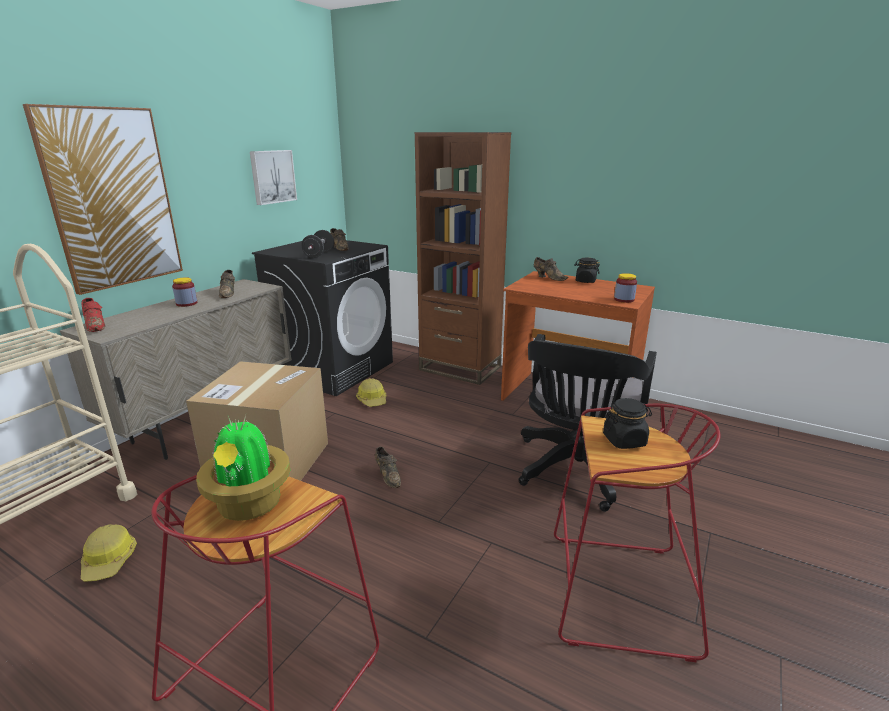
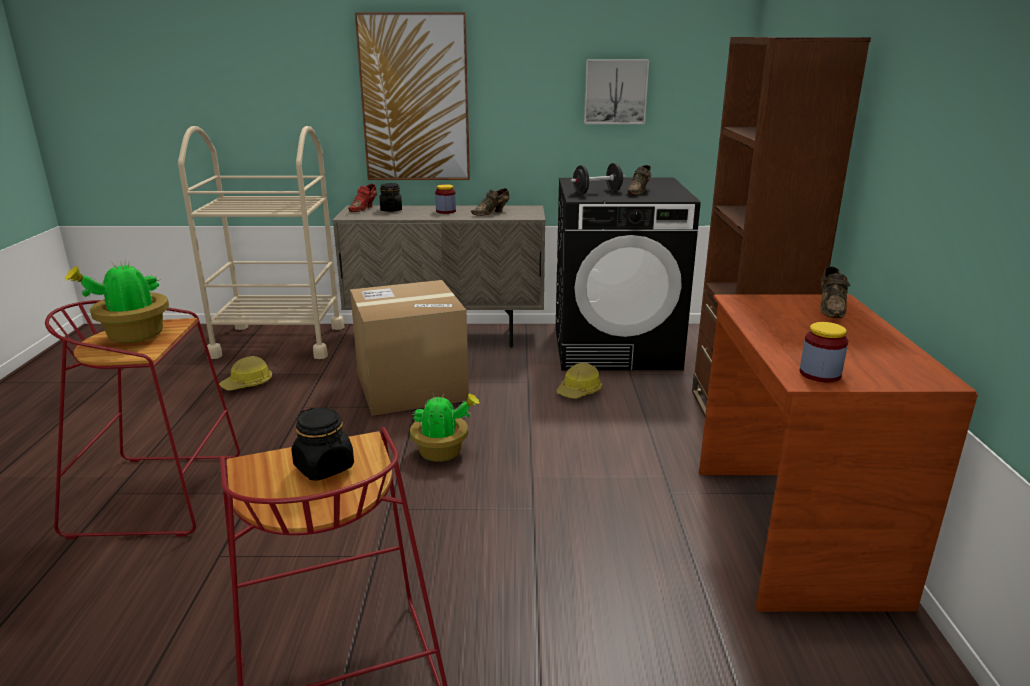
camera: 60 degrees right, 0 degrees up
(388, 476) = (442, 452): brown shoe -> potted plant
(576, 472) = (581, 589): black office chair -> none
(585, 281) = (872, 333): black jar -> black jar (391, 210)

